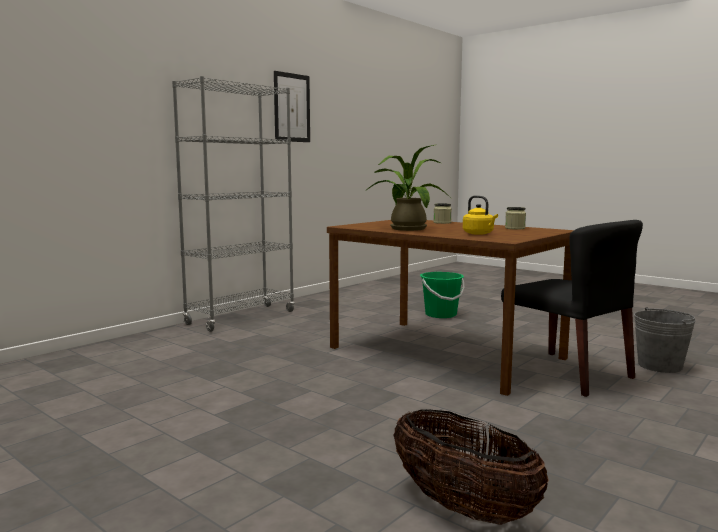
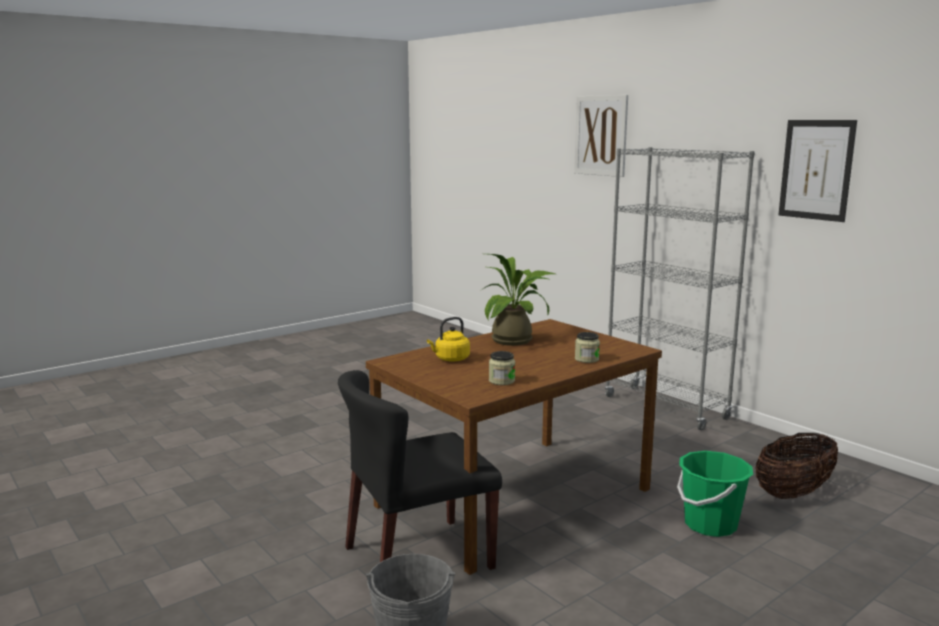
camera: 100 degrees right, 5 degrees up
(101, 62) = (601, 135): none -> picture
(463, 507) = (228, 458): basket -> basket (793, 493)

